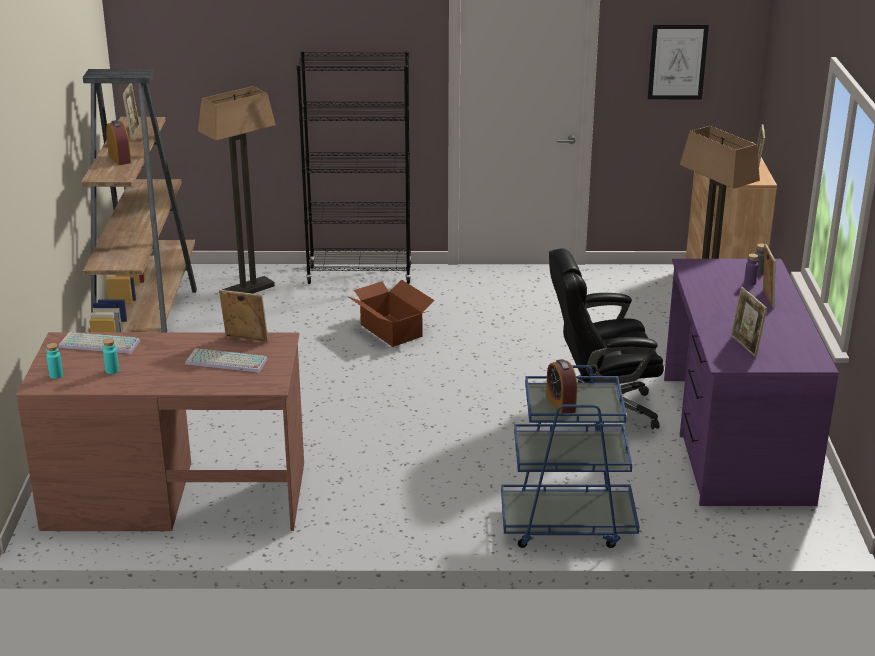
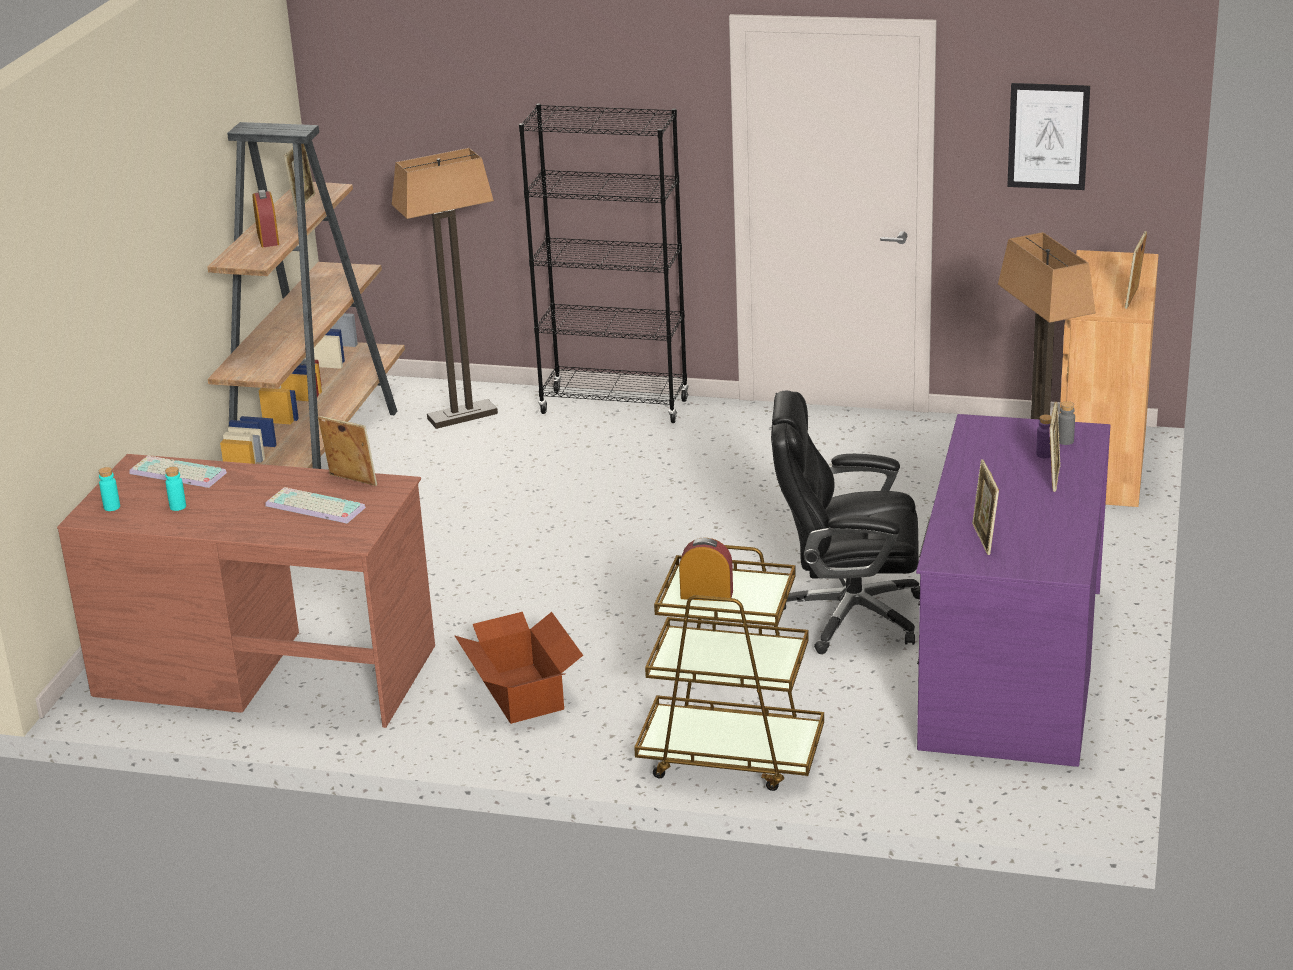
camera: 15 degrees right, 0 degrees up
(391, 330) = (622, 484): cardboard box -> cardboard box (523, 693)
(560, 403) = (706, 594): alarm clock -> alarm clock turned 105 degrees clockwise
(566, 524) = (730, 756): blue cart -> brown cart

